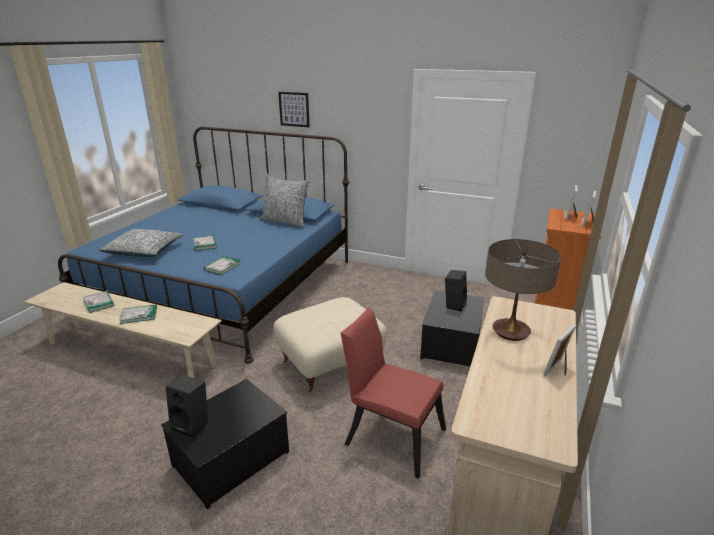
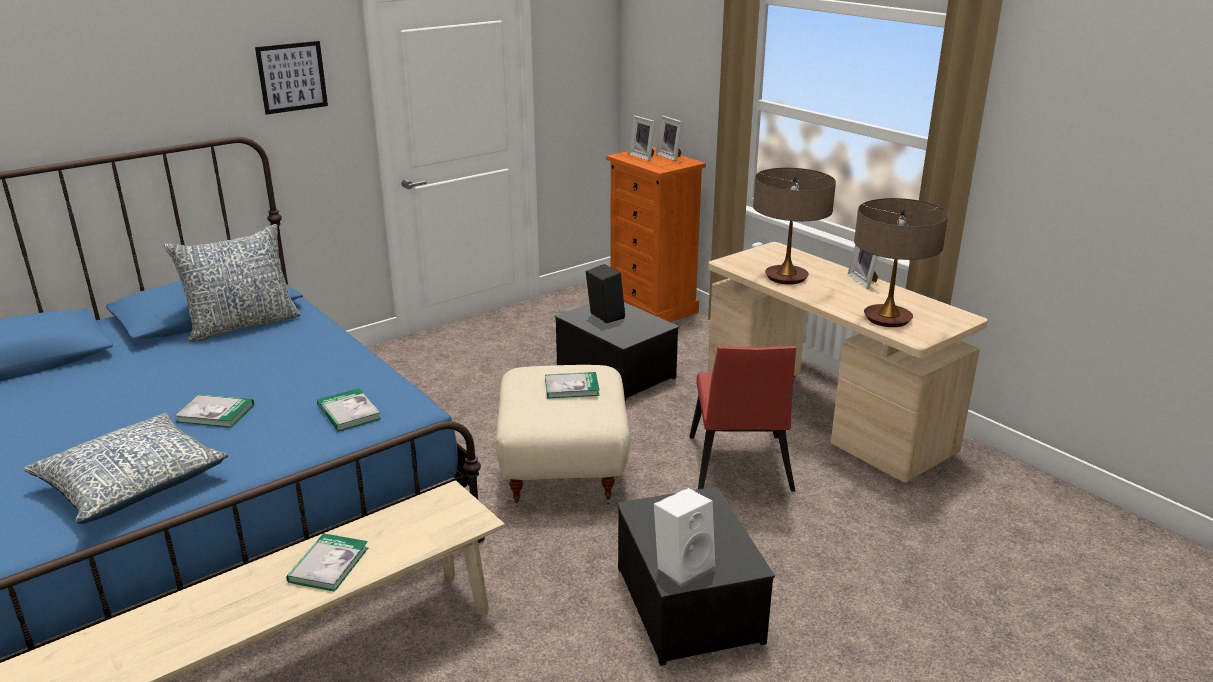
camera: 60 degrees left, 0 degrees up
(99, 303) = (199, 614): book -> book (571, 387)
(192, 424) = (683, 566): black speaker -> white speaker
(294, 109) = (124, 99): picture -> picture (292, 77)
(390, 433) = (738, 468): red chair -> red chair turned 60 degrees counterclockwise
(494, 399) = (887, 319): none -> table lamp

